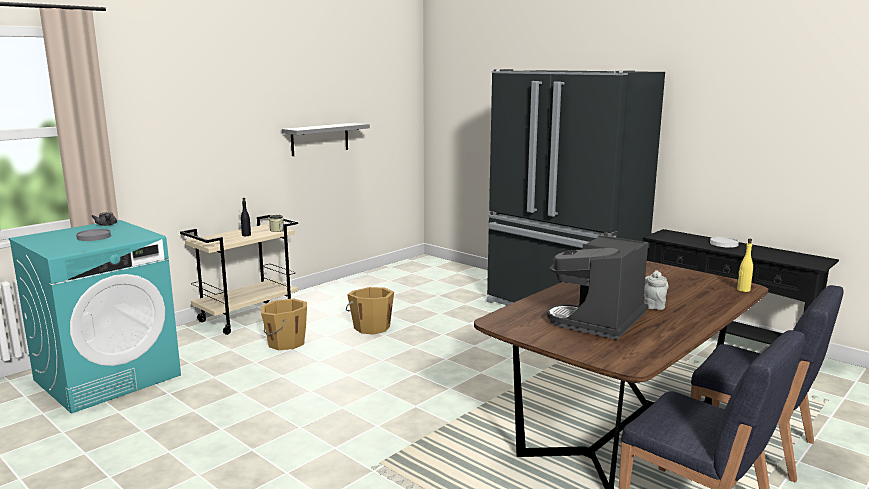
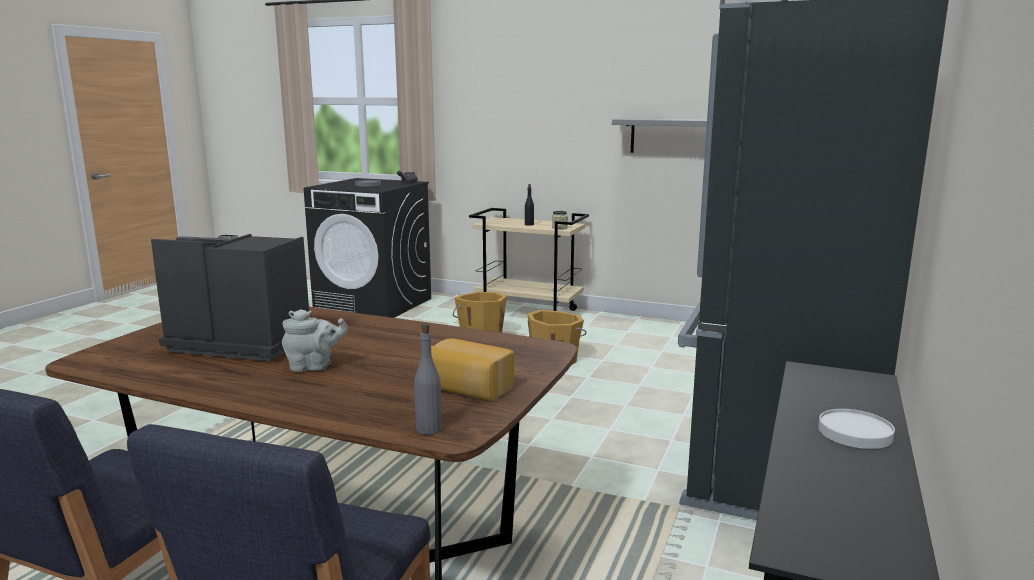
camera: 70 degrees right, 0 degrees up
(108, 377) = (374, 304): turquoise washing machine -> black washing machine
(691, 280) = (467, 389): none -> bread
(743, 290) = (428, 429): yellow bottle -> grey bottle

